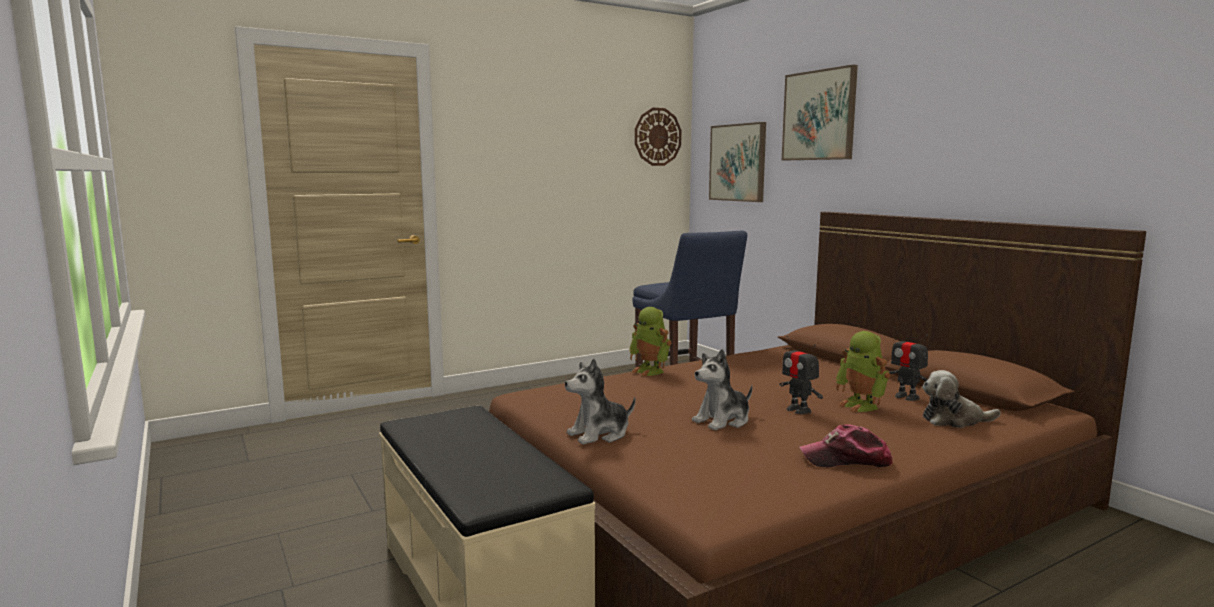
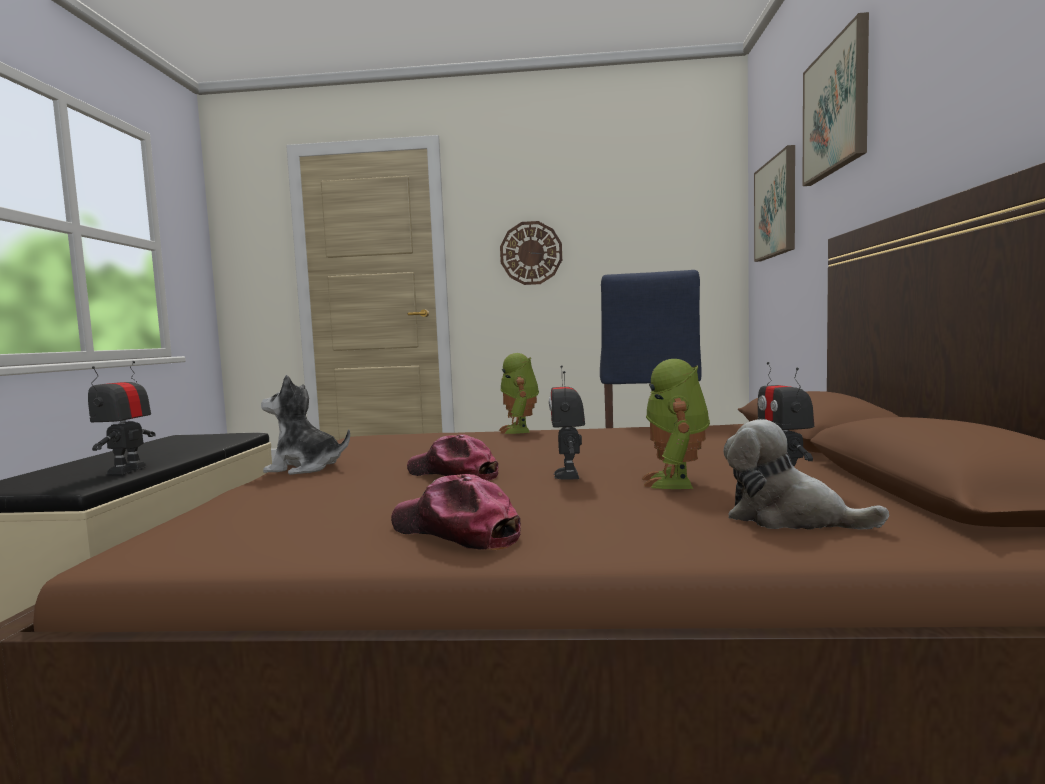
camera: 35 degrees right, 5 degrees down
(535, 464) = (127, 470): none -> toy robot
(657, 137) = (698, 198): wall clock -> wall clock (531, 253)
(723, 421) = (453, 474): plush toy -> cap

